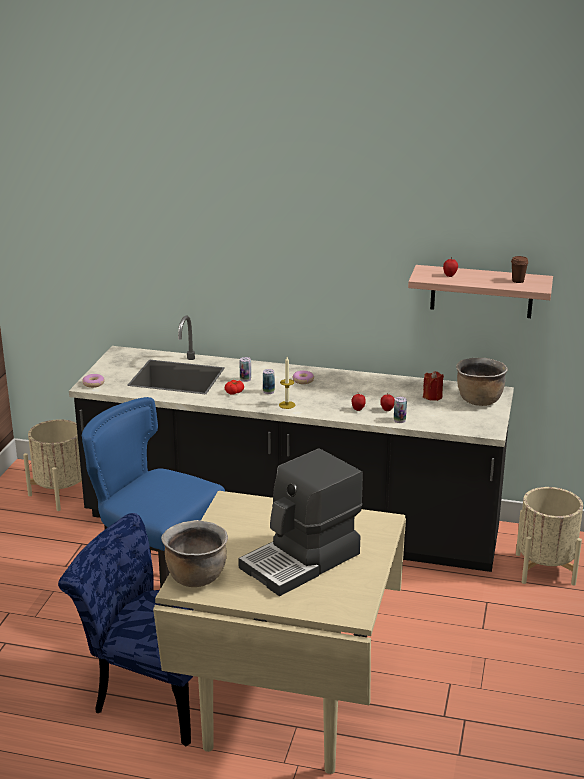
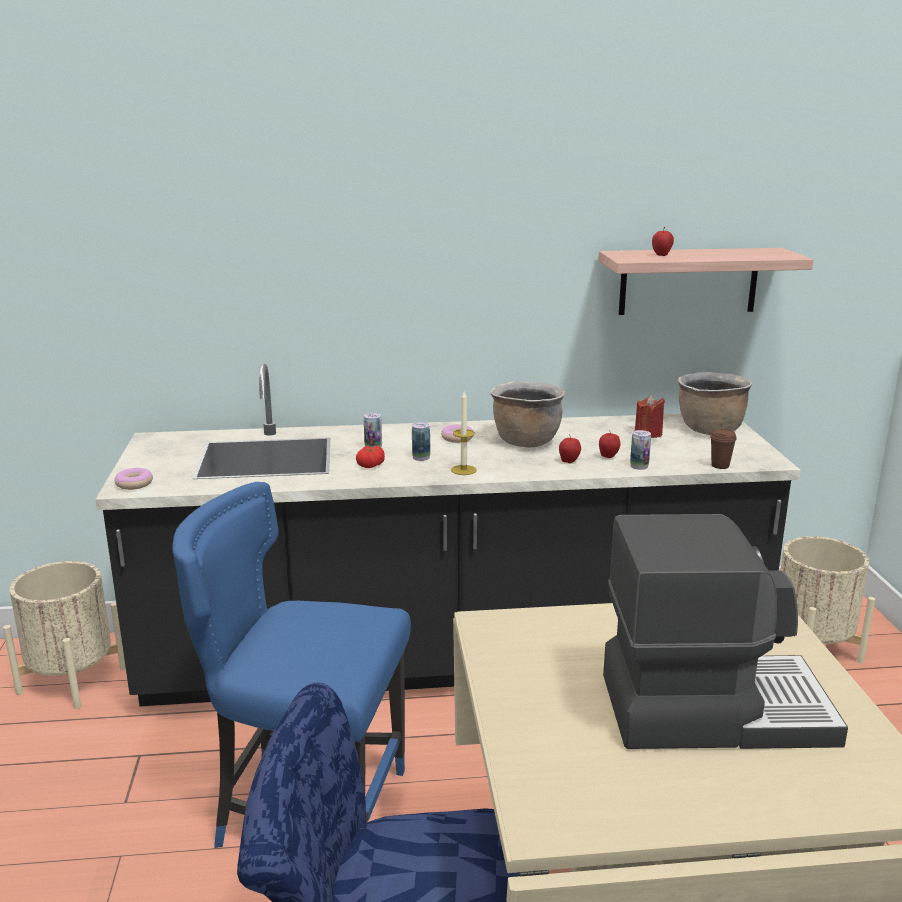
camera: 20 degrees left, 5 degrees down
(196, 577) = (553, 788): brown cooking pot -> brown cooking pot (525, 441)
(302, 561) = (713, 708): coffee machine -> coffee machine turned 120 degrees counterclockwise
(518, 281) = (752, 253): brown cup -> brown cup (720, 465)

